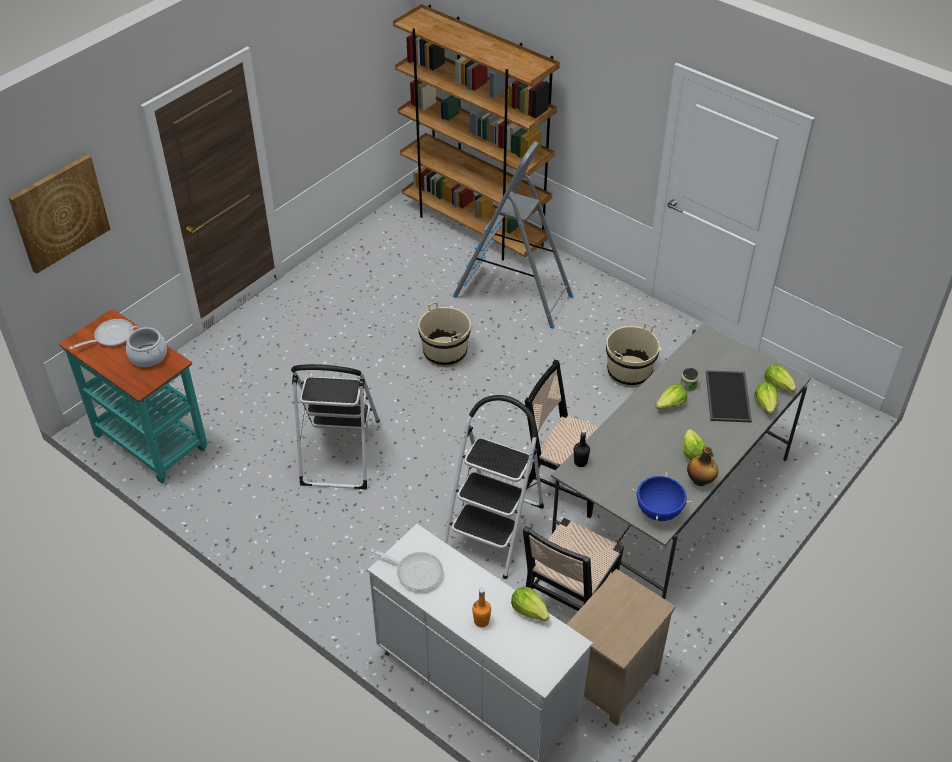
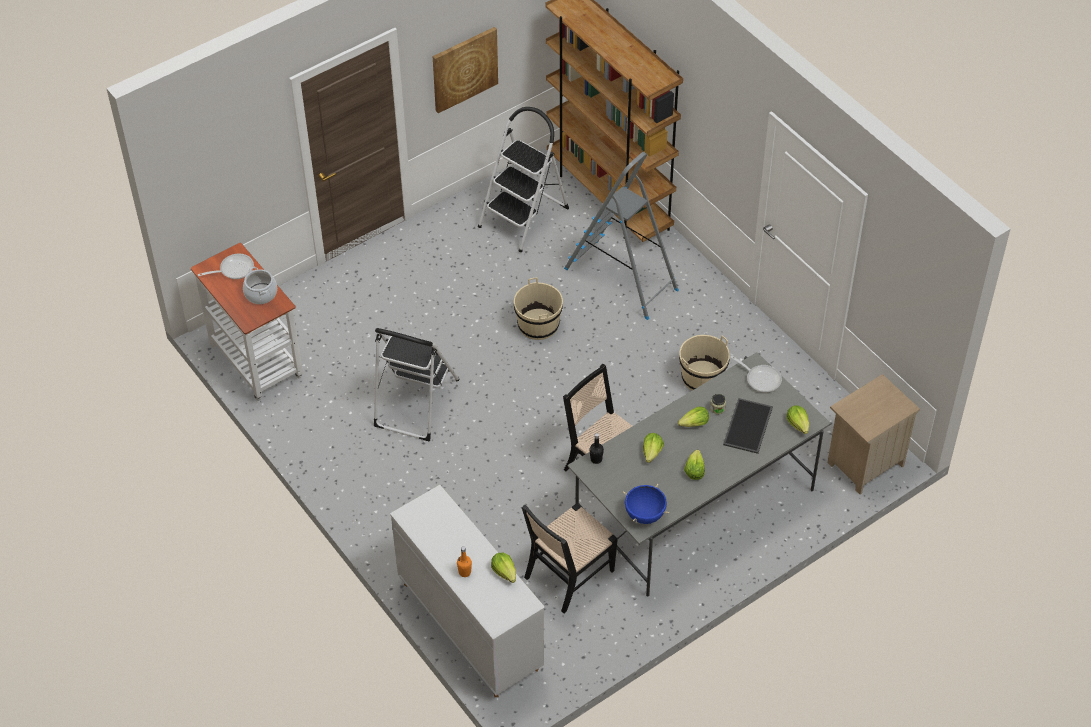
camera: 15 degrees right, 5 degrees up
(59, 213) = (207, 162): picture -> picture (464, 69)
(149, 442) = (255, 360): turquoise cart -> white cart
(415, 572) = (426, 523): frying pan -> frying pan (761, 378)
(495, 528) = (529, 499): step ladder -> step ladder (526, 216)
(609, 681) = (580, 646): beige nightstand -> beige nightstand (863, 463)
(700, 481) = (691, 496): bottle -> none
(765, 404) = (778, 440): lettuce -> lettuce (652, 452)

